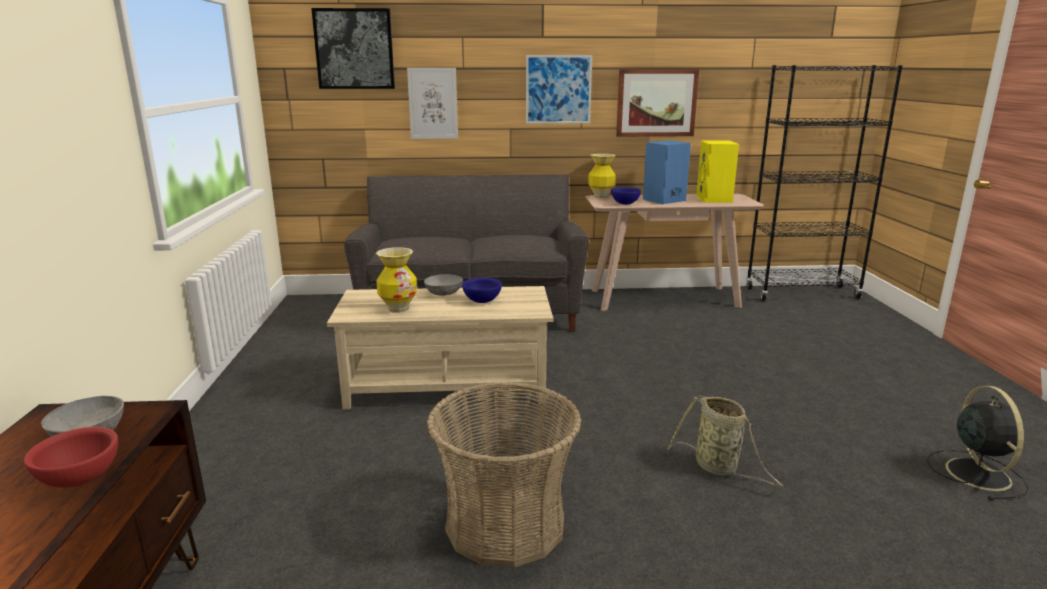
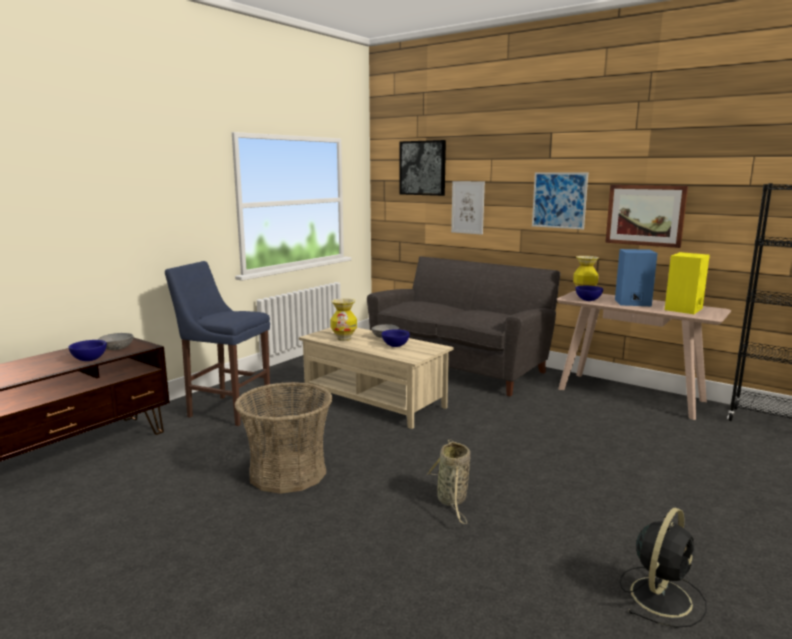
camera: 40 degrees right, 5 degrees down
(81, 478) = (90, 360): red bowl -> blue bowl
(254, 475) = (226, 410): none -> blue stool

